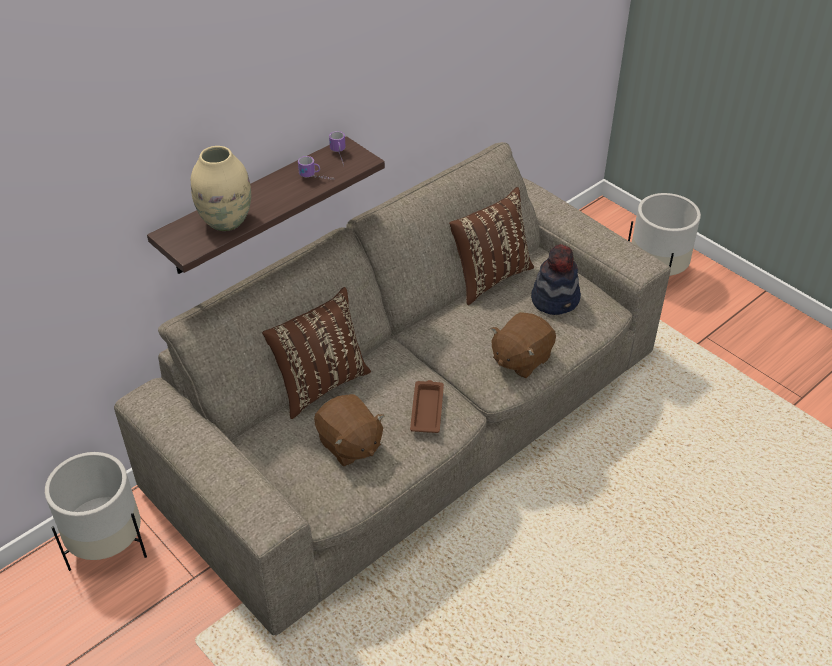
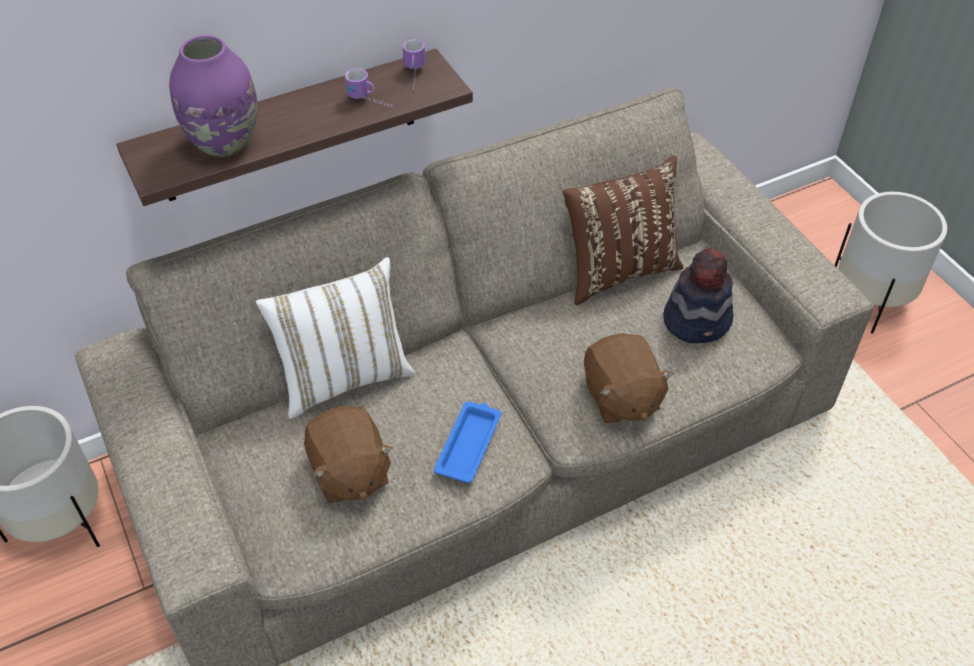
camera: 15 degrees right, 5 degrees up
(226, 221) = (225, 143): beige vase -> purple vase
(320, 384) = (344, 378): brown pillow -> white pillow
(427, 409) = (469, 444): brown tray -> blue tray
(520, 359) = (621, 397): brown plush toy -> brown plush toy turned 75 degrees counterclockwise

